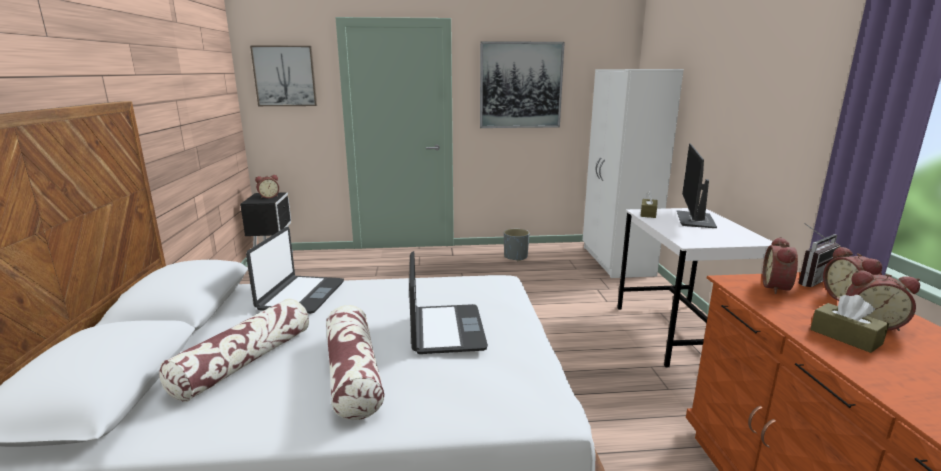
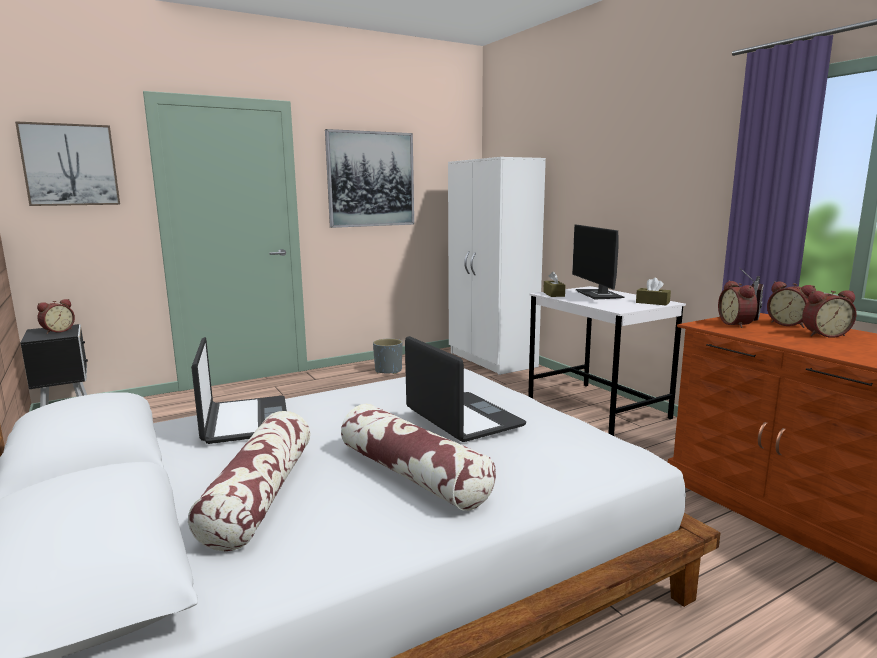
camera: 25 degrees left, 5 degrees down
(845, 337) = (822, 344): brown tissue box -> brown tissue box (652, 302)

